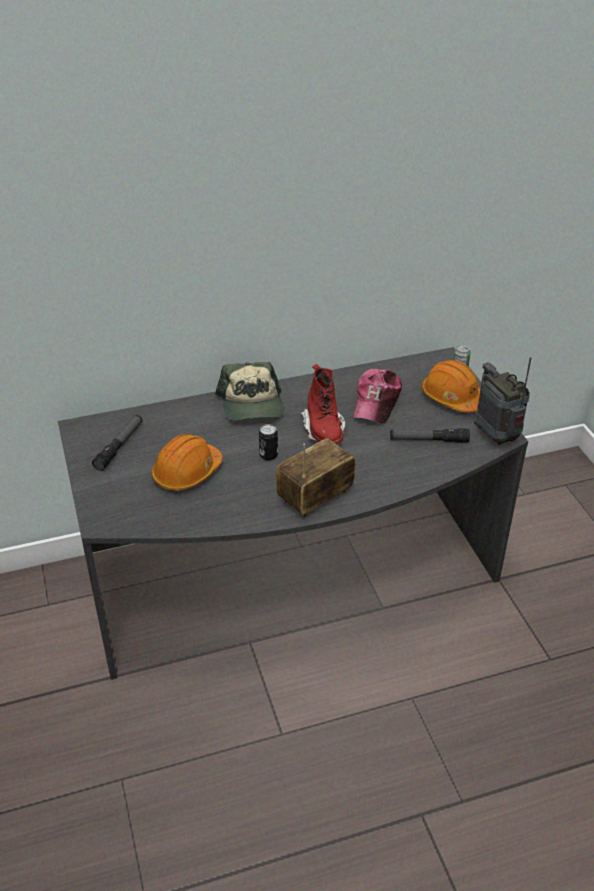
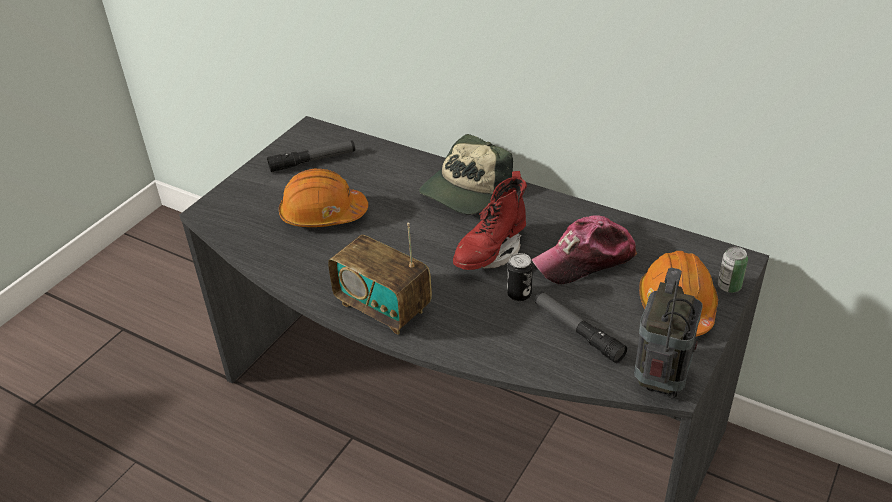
camera: 50 degrees right, 0 degrees up
(268, 455) = (407, 243): can -> can (519, 294)
(315, 497) = (383, 308): radio -> radio turned 150 degrees counterclockwise

